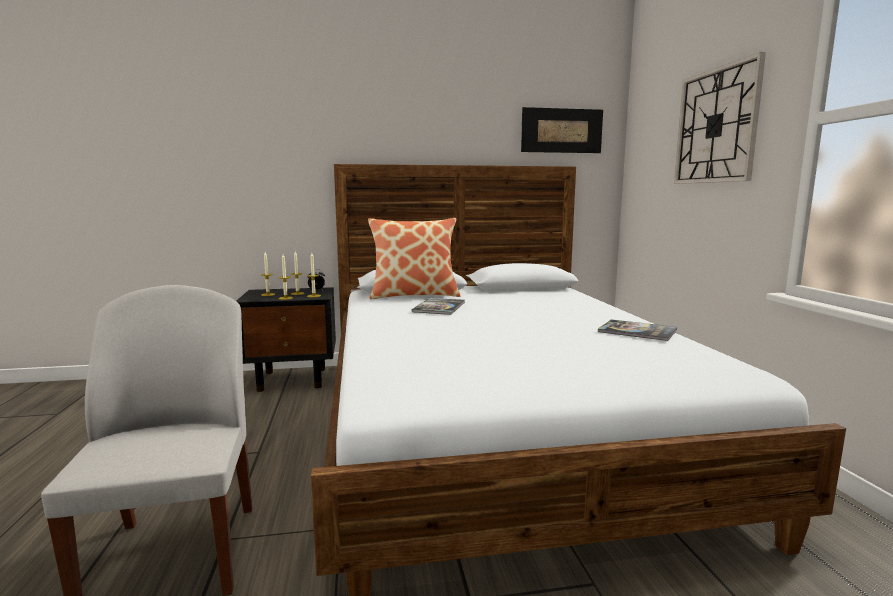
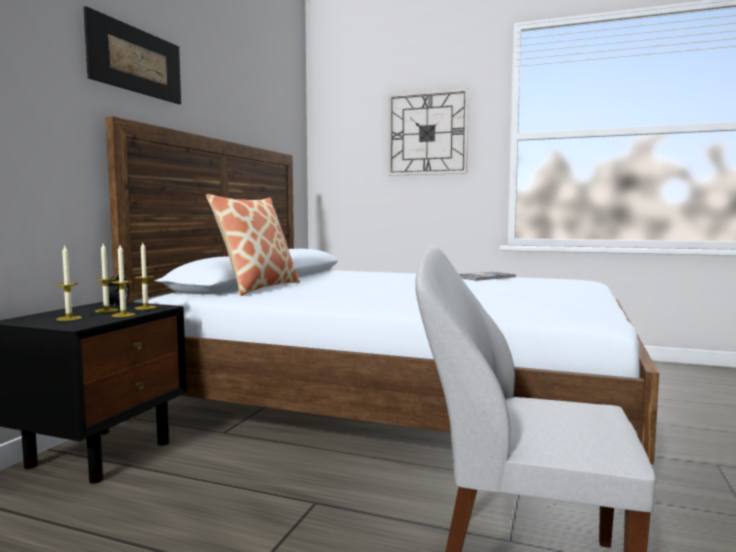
camera: 60 degrees left, 5 degrees down
(439, 307) = (335, 288): book -> none
(561, 130) = (277, 119): picture -> picture (136, 60)

